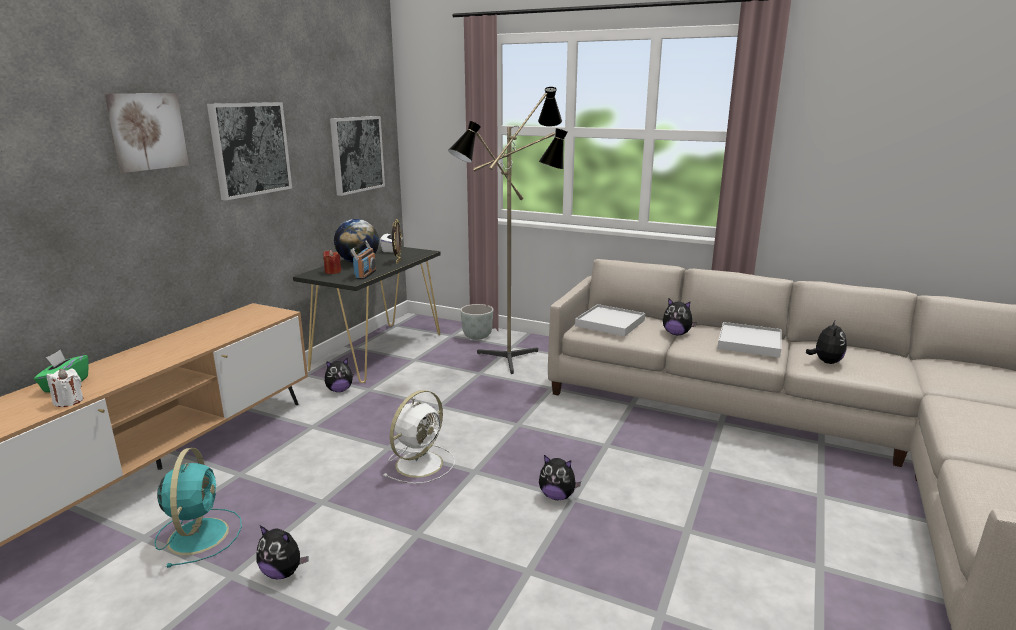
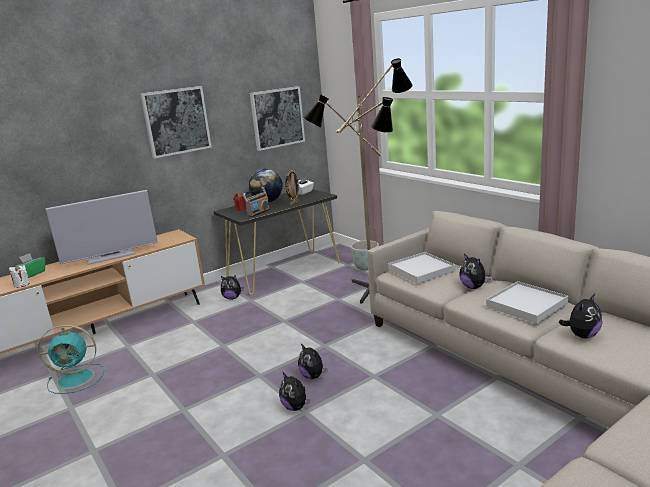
camera: 30 degrees right, 0 degrees up
(147, 131) = (95, 116): picture -> none
(189, 346) = (111, 257): none -> television
(199, 534) = (77, 378): turquoise fan -> turquoise fan turned 60 degrees clockwise
(283, 572) = (94, 413): plush toy -> plush toy (313, 376)
(421, 463) = (231, 361): white fan -> none

